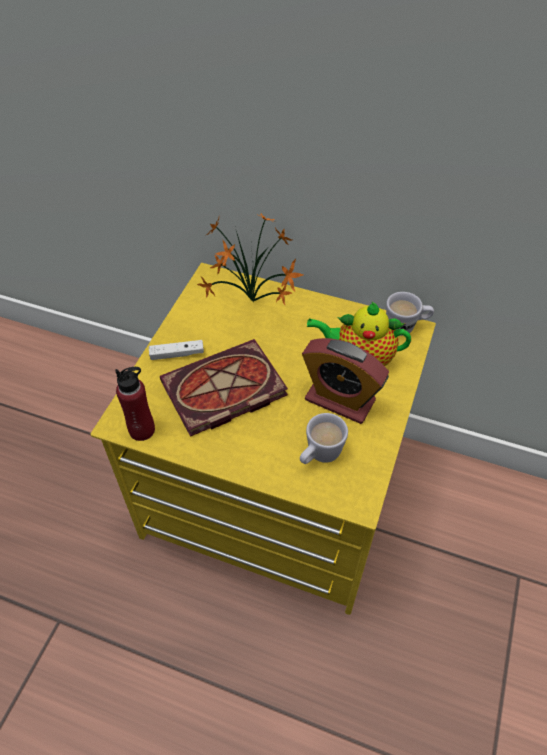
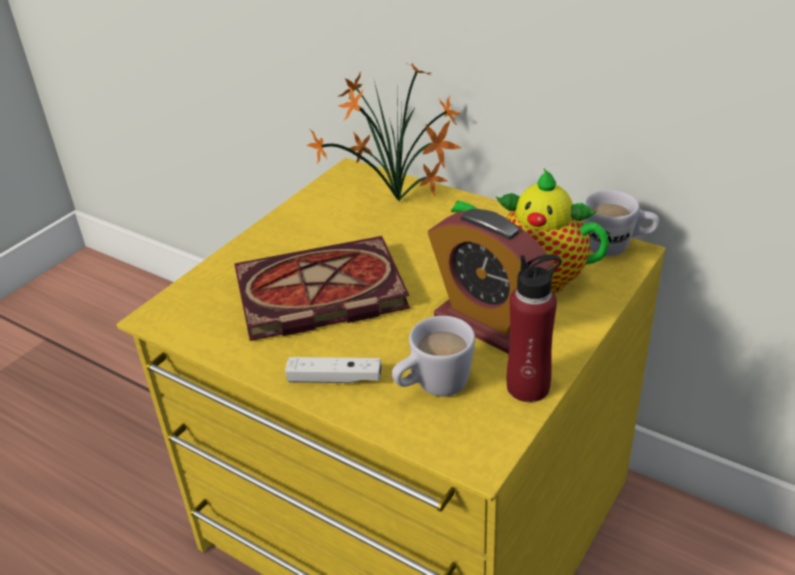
camera: 15 degrees right, 15 degrees down
(142, 430) = (187, 326): red bottle -> red bottle (528, 387)
(177, 354) = (272, 248): white game controller -> white game controller (334, 378)

